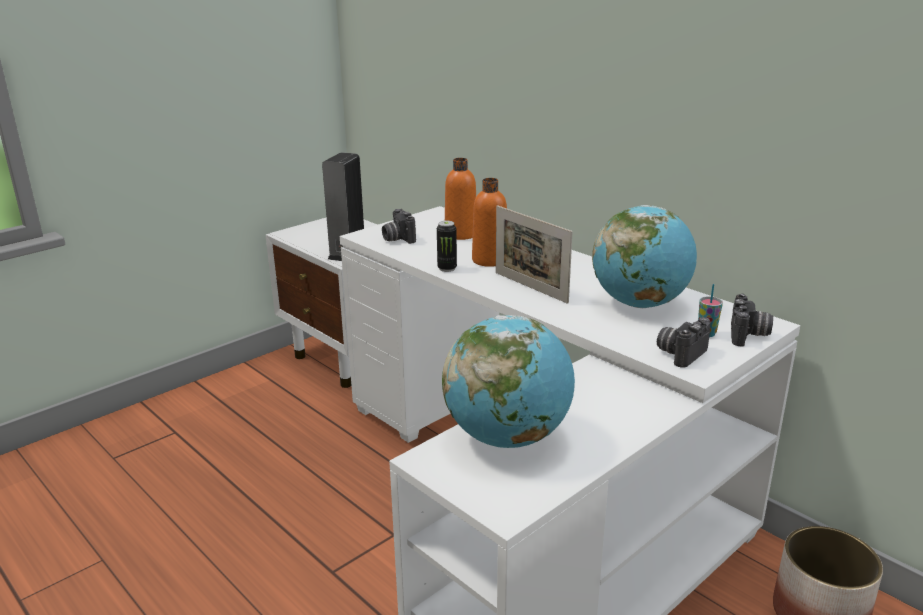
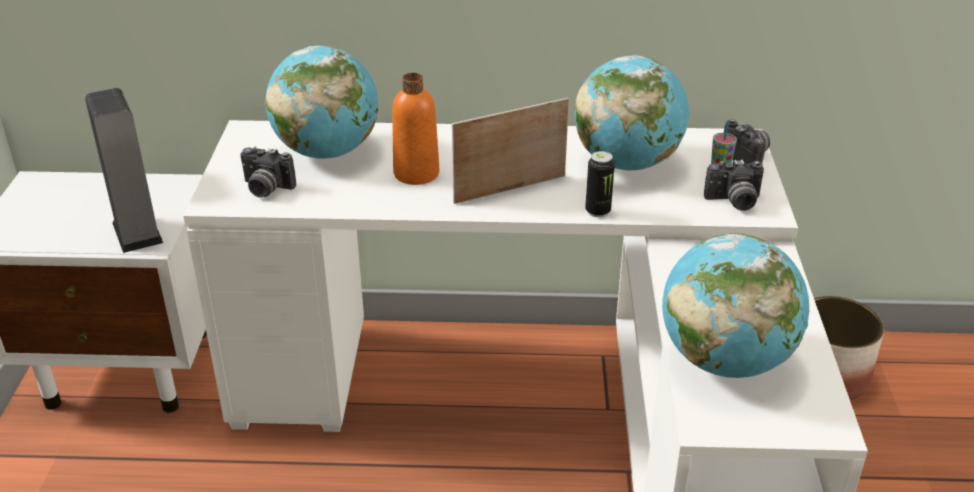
camera: 45 degrees left, 10 degrees up
(447, 268) = (392, 204): can -> can (597, 211)
(461, 234) = (327, 152): orange bottle -> globe
(530, 287) = (510, 189): picture frame -> picture frame turned 150 degrees clockwise
(680, 353) = (734, 202): camera -> camera turned 90 degrees counterclockwise

